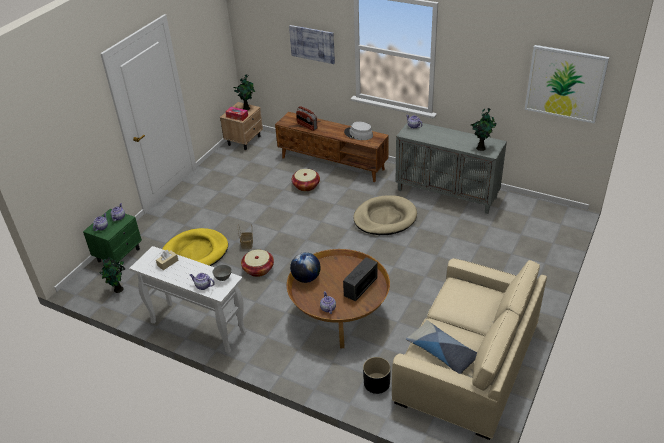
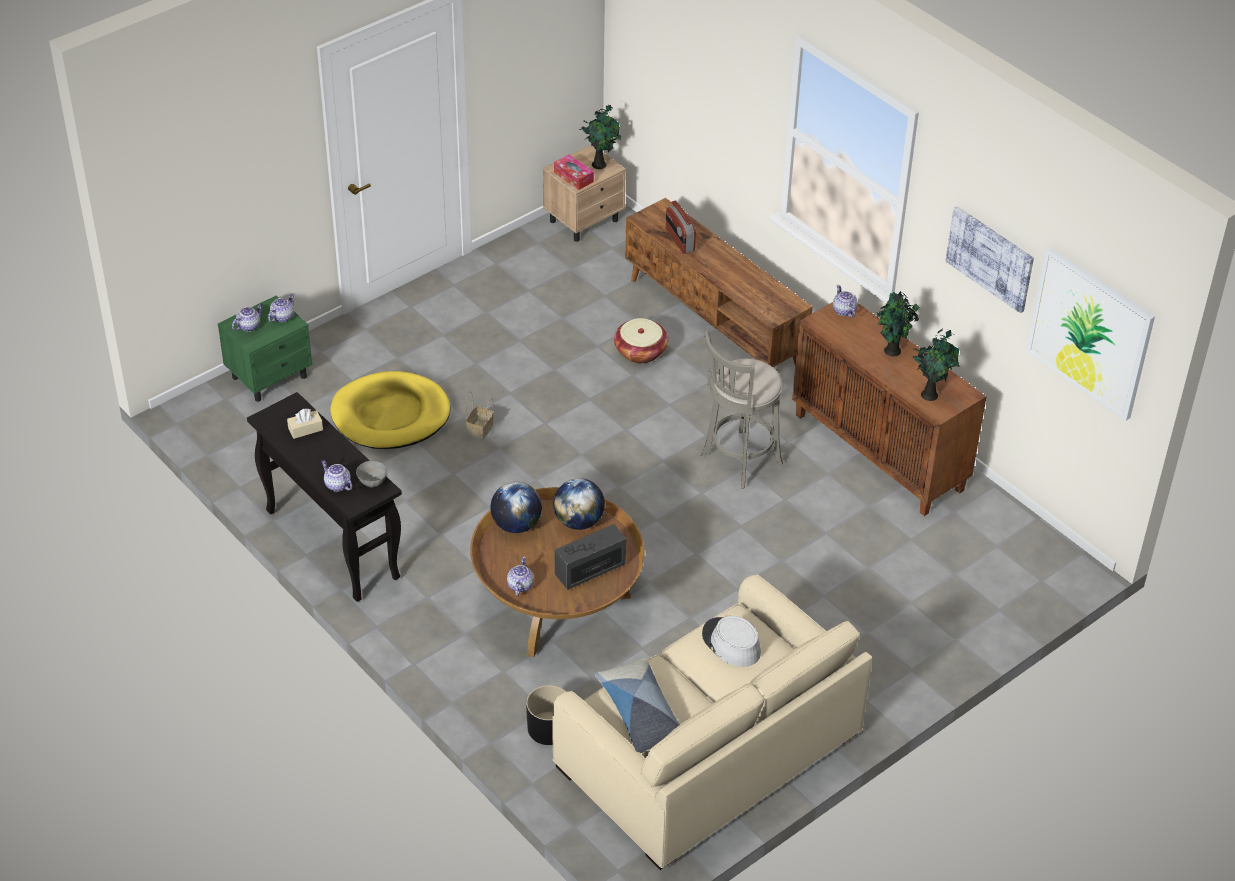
camera: 20 degrees right, 5 degrees up
(118, 290) = (243, 438): potted plant -> potted plant (892, 352)
(197, 327) = (331, 544): white console table -> black console table
(258, 269) = (474, 480): basket -> none
(312, 44) = (725, 95): picture -> picture (990, 258)
(338, 265) = (579, 521): none -> globe
(358, 134) = (759, 287): grey hat -> grey hat (731, 643)
(385, 218) = (738, 461): beige dog bed -> grey stool
(447, 193) = (880, 452): grey cabinet -> brown cabinet

